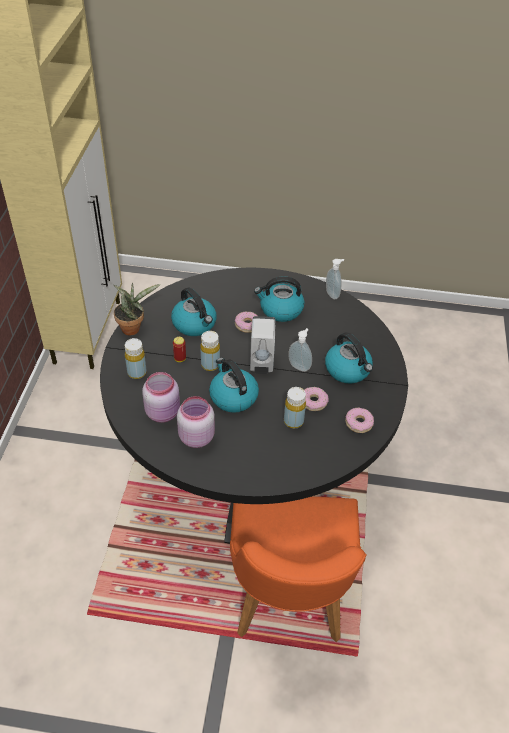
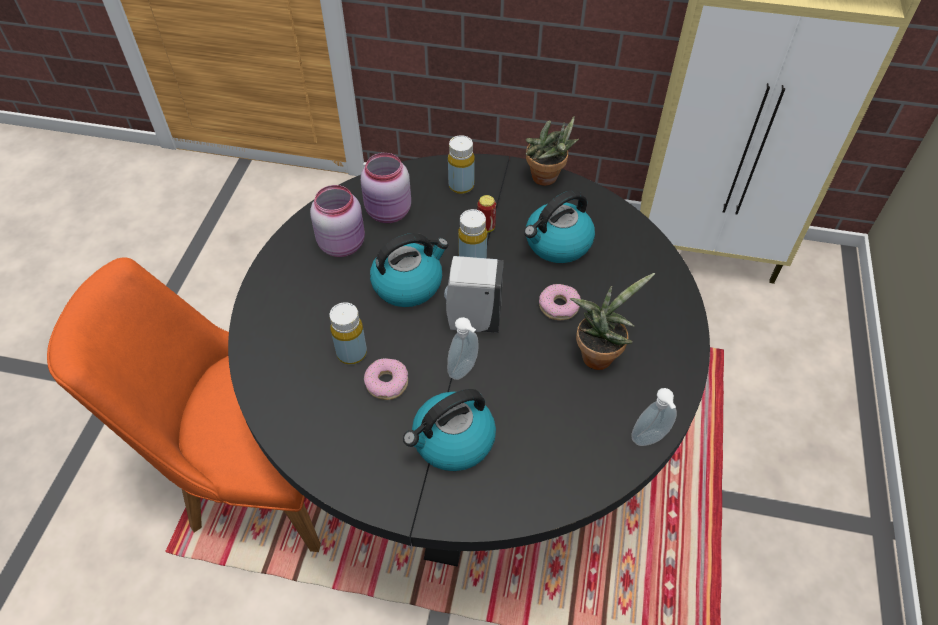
camera: 95 degrees right, 5 degrees up
(280, 310) = (598, 353): kettle -> potted plant
(358, 423) = (334, 441): donut -> none

